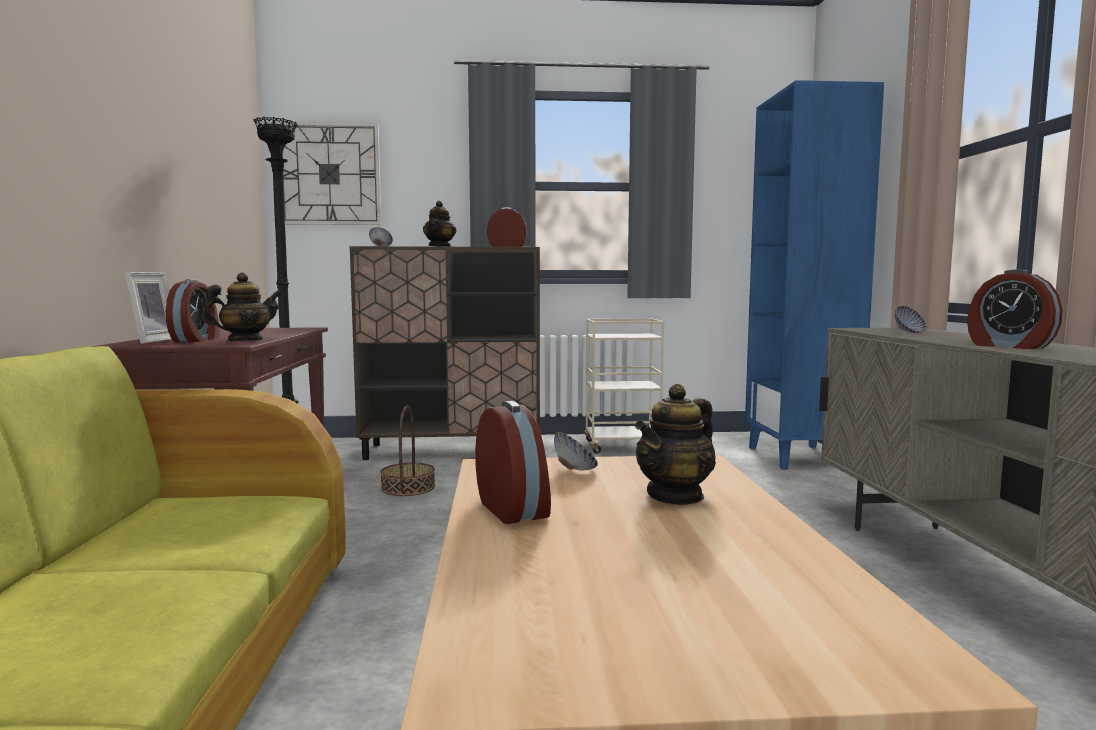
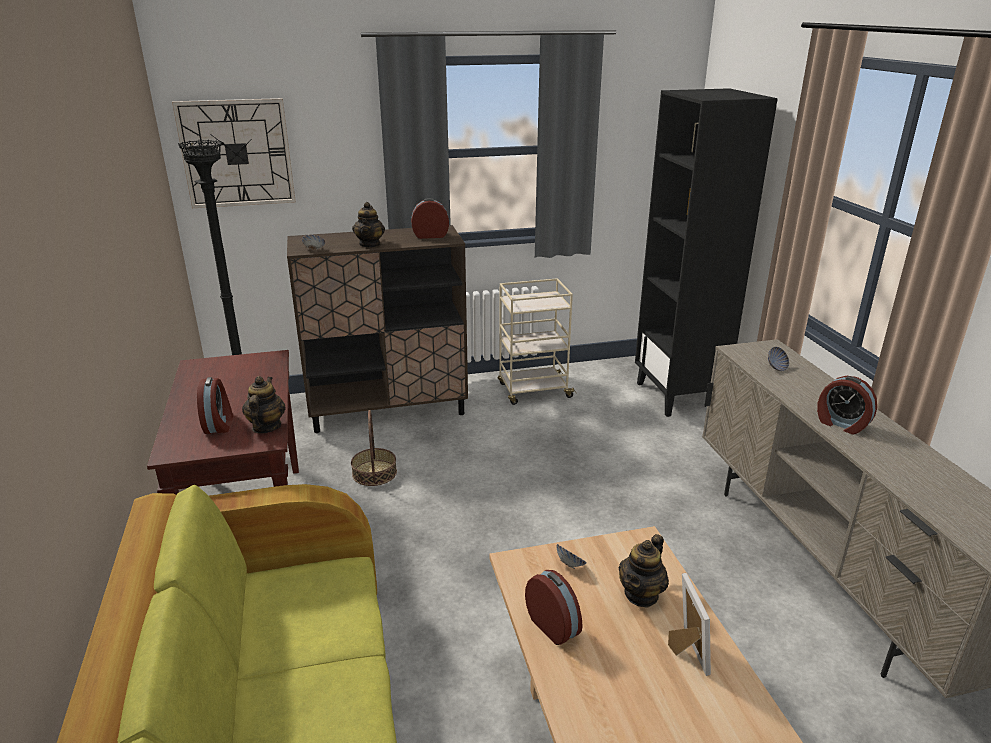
camera: 10 degrees left, 20 degrees up
(150, 341) = (183, 433): picture frame -> picture frame (685, 651)
(245, 341) = (266, 427): teapot -> teapot turned 45 degrees counterclockwise
(800, 457) = (678, 396): blue bookcase -> black bookcase

